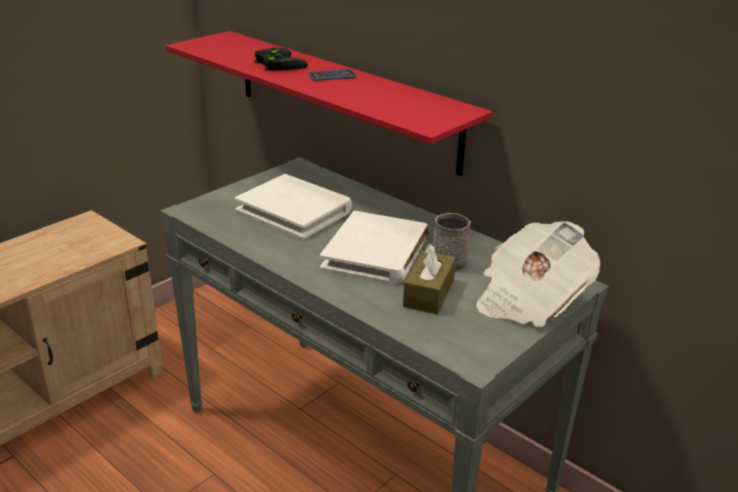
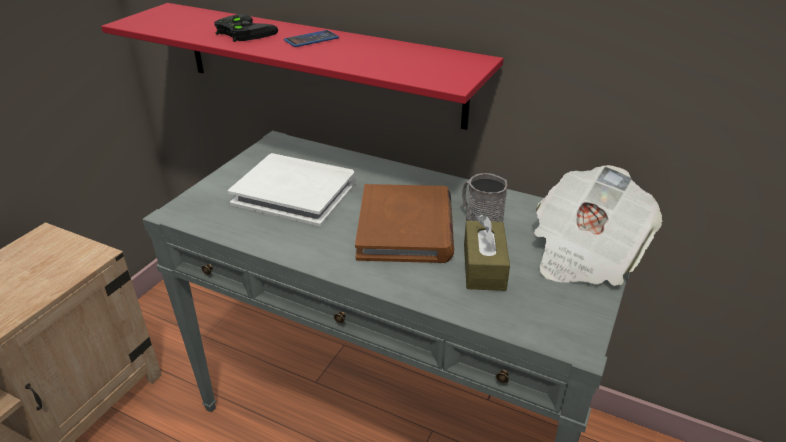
camera: 15 degrees left, 5 degrees up
(376, 253) = (406, 228): white book -> brown book

